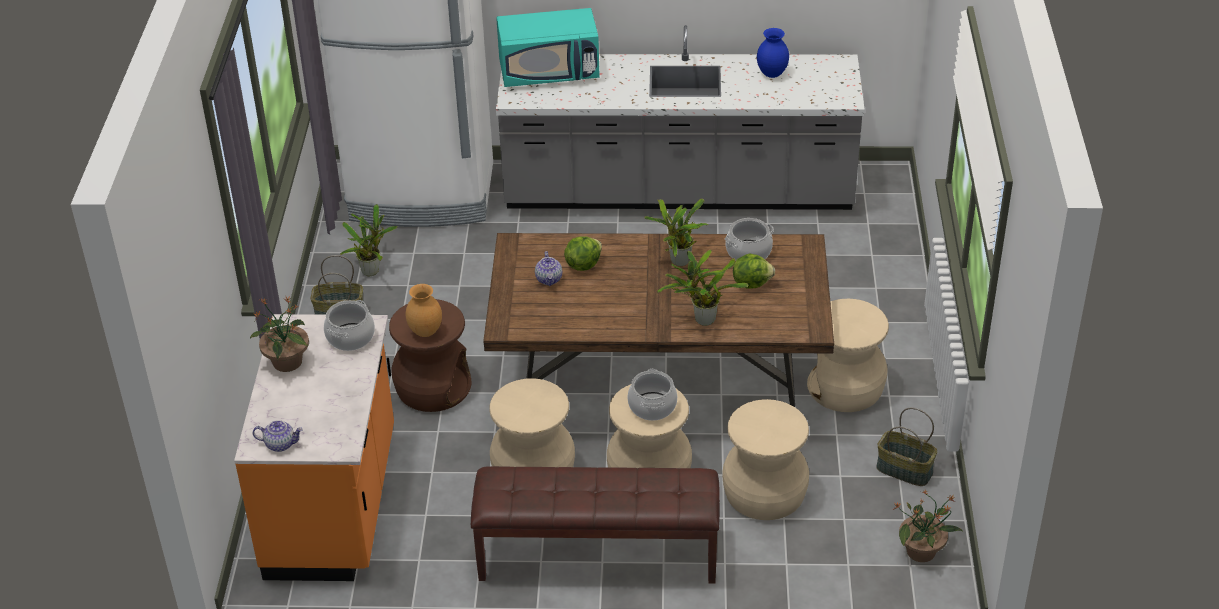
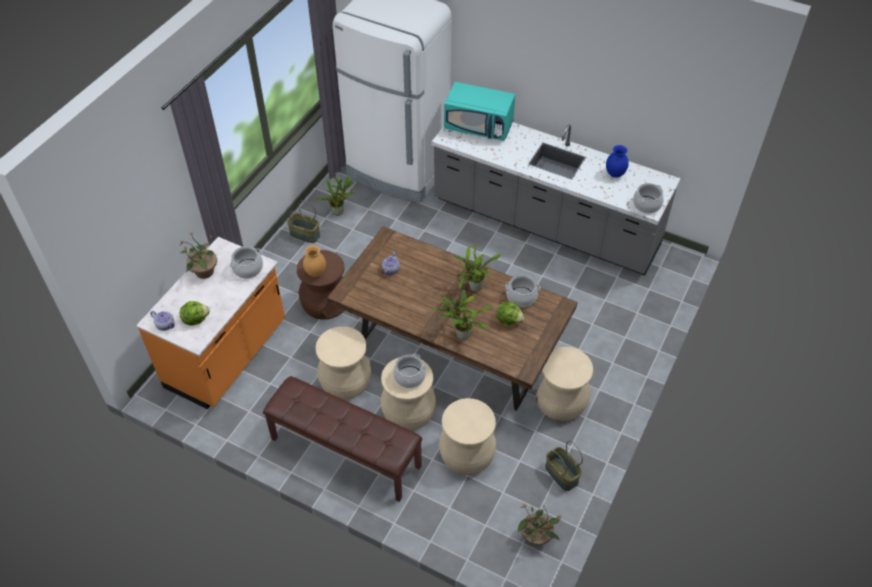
camera: 25 degrees right, 10 degrees up
(583, 264) = (417, 267): lettuce -> lettuce (195, 319)
(837, 96) = (647, 205): none -> cooking pot

